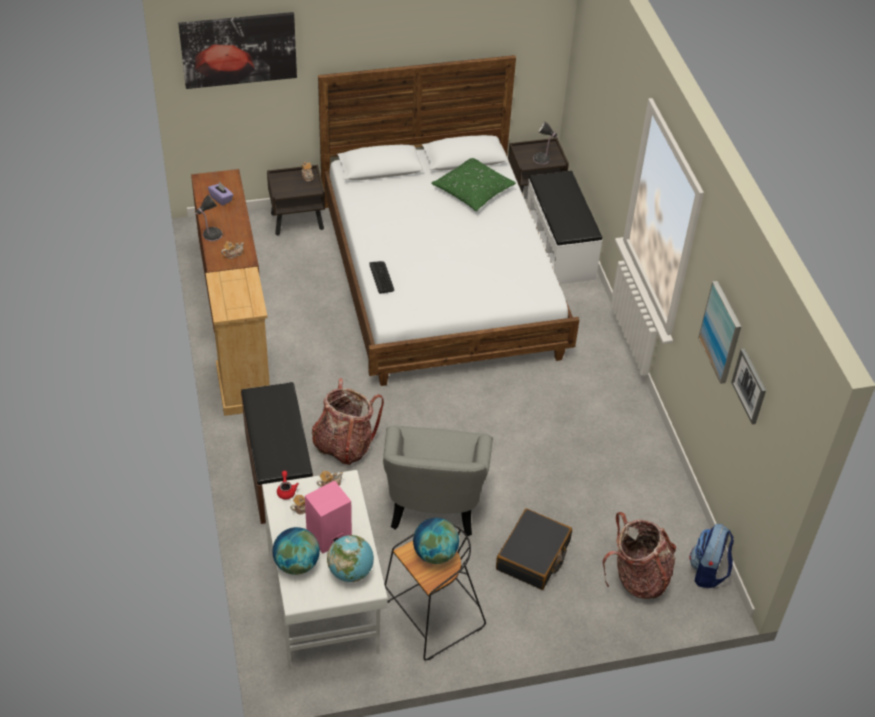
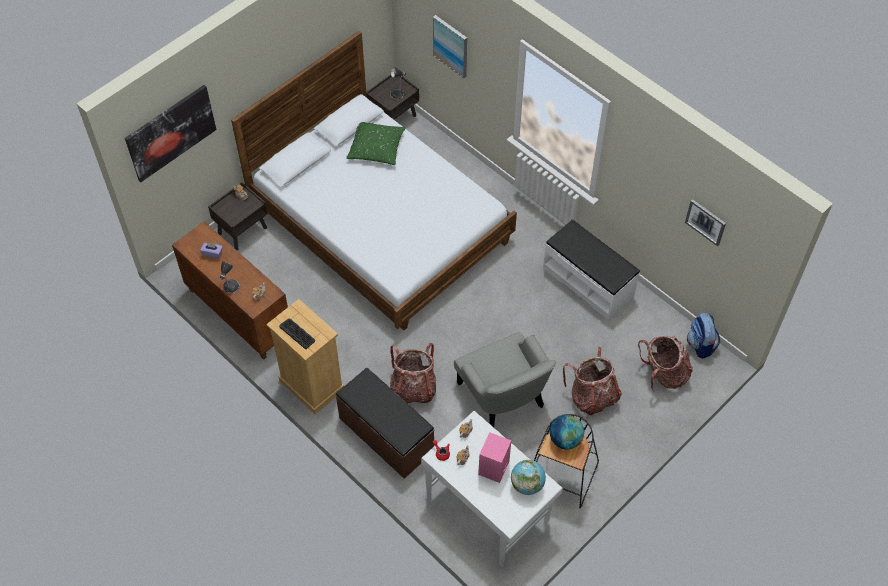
camera: 30 degrees left, 10 degrees up
(297, 564) = (490, 500): globe -> none
(381, 277) = (368, 253): keyboard -> keyboard (297, 333)
(533, 556) = (592, 397): black suitcase -> backpack
(560, 248) = (443, 155): white bench -> white bench (588, 282)
(721, 332) = (661, 190): picture -> picture (451, 46)

